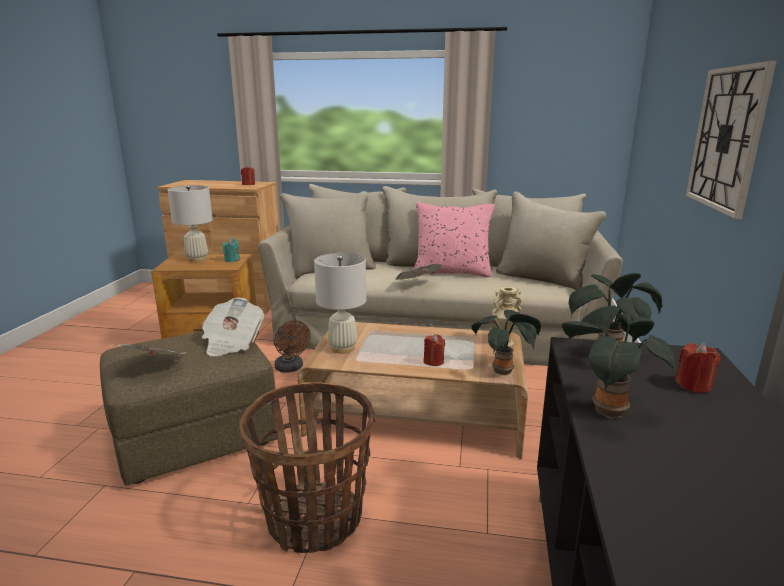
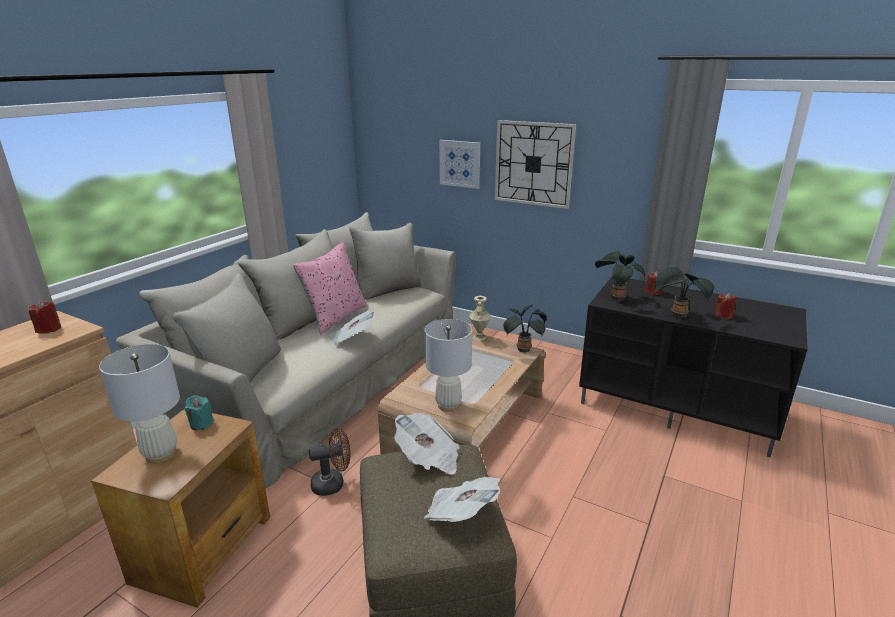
camera: 70 degrees left, 5 degrees up
(315, 519) = (580, 501): basket -> none
(433, 361) = (496, 370): red candle -> red candle (723, 315)
(679, 141) = (460, 163): none -> picture

